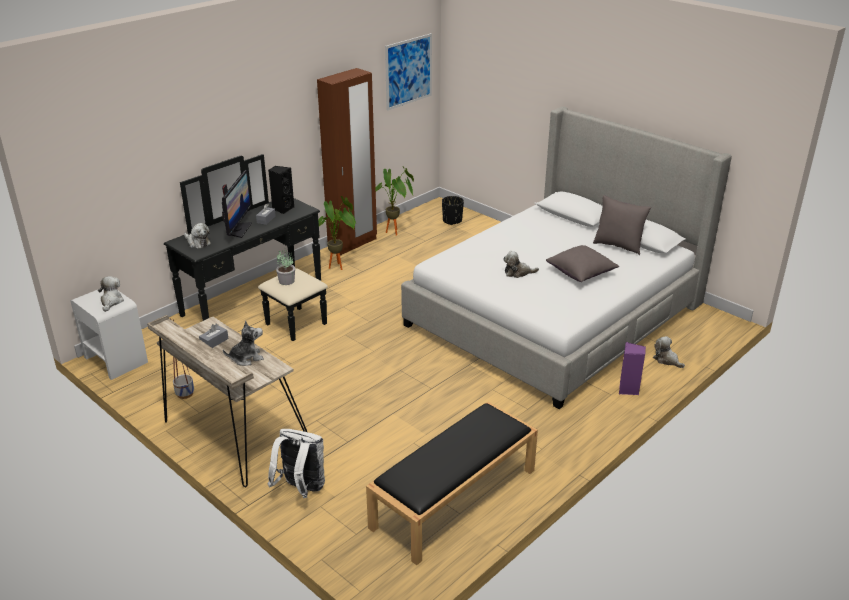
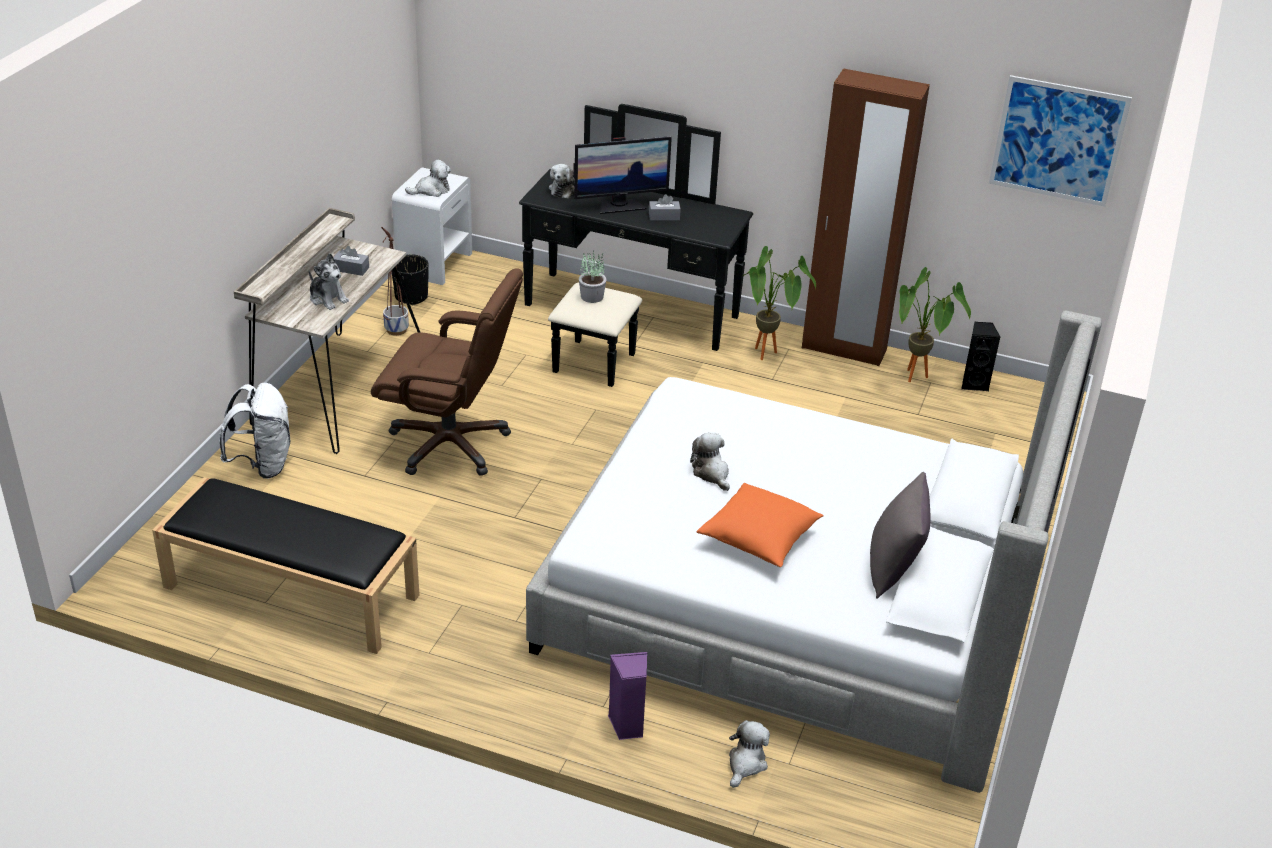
camera: 65 degrees right, 5 degrees up
(282, 209) = (705, 219): black speaker -> black speaker (974, 383)
(339, 397) = (450, 444): none -> brown office chair
(452, 221) = (1012, 425): black planter -> black planter (411, 297)
(581, 273) = (759, 539): grey pillow -> orange pillow

